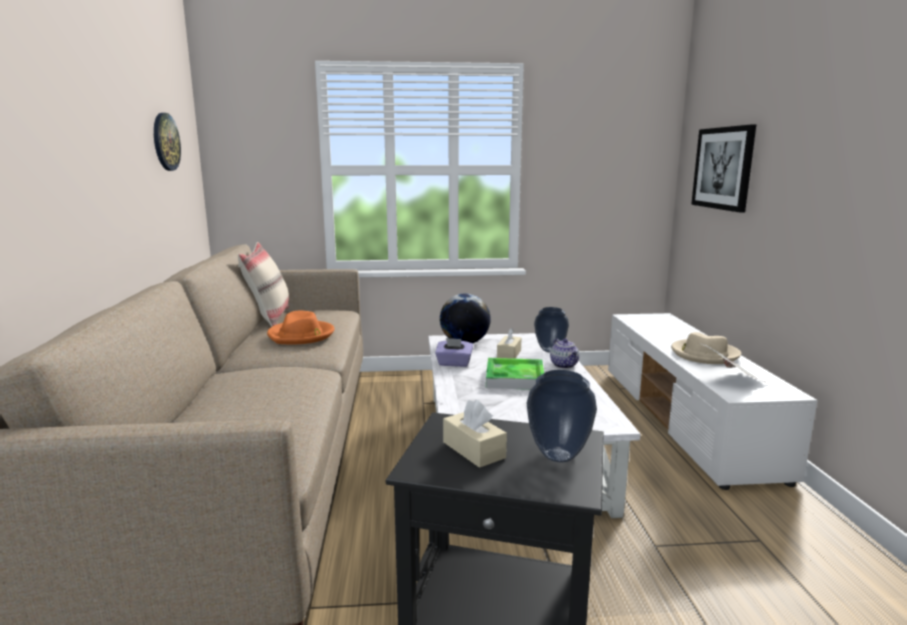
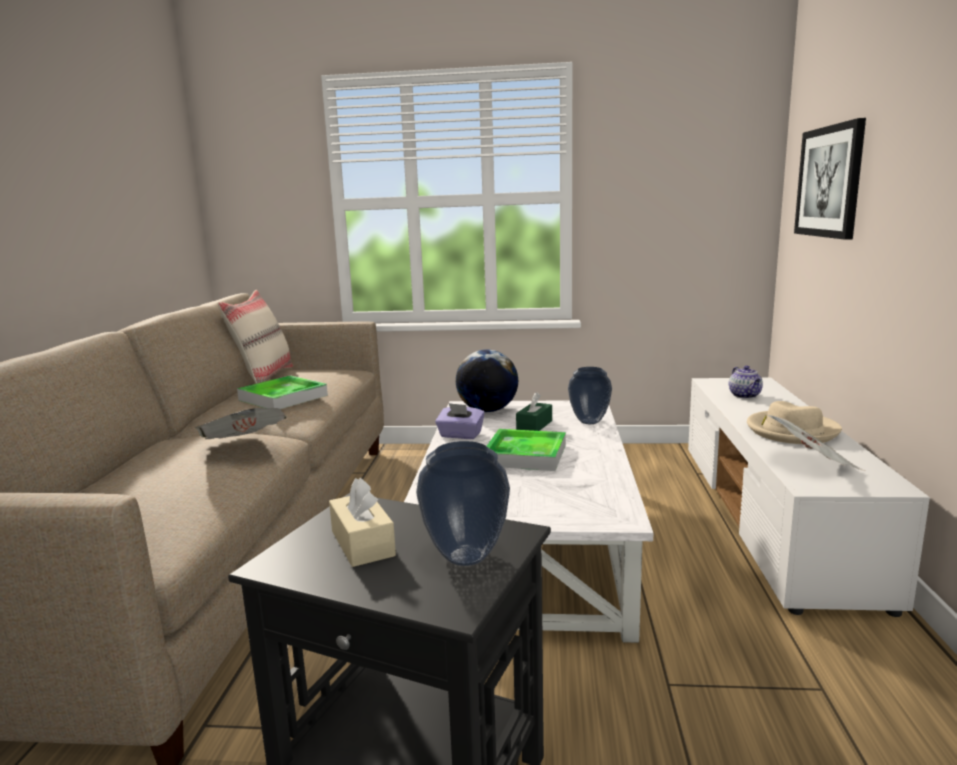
camera: 10 degrees right, 0 degrees up
(165, 142) = (143, 176): wall clock -> none
(301, 335) = (283, 398): orange hat -> tray
(301, 378) = (245, 447): none -> newspaper
(509, 354) = (534, 425): beige tissue box -> green tissue box
(564, 365) = (598, 441): teapot -> teapot (745, 396)

